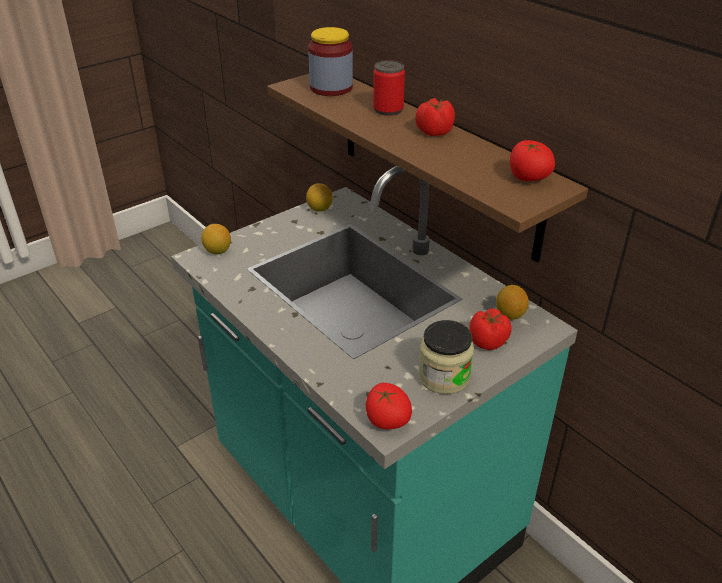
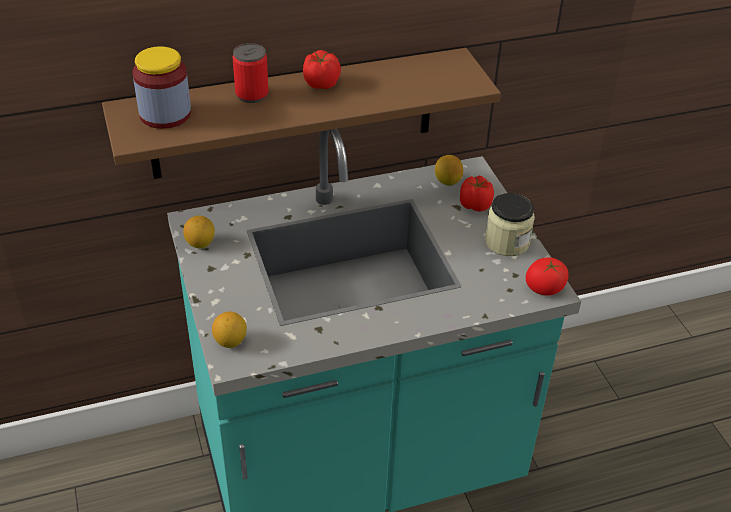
camera: 70 degrees left, 5 degrees up
(528, 178) = (436, 66): tomato -> none

